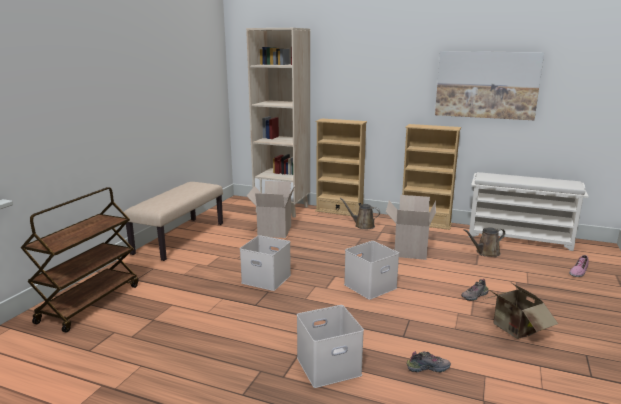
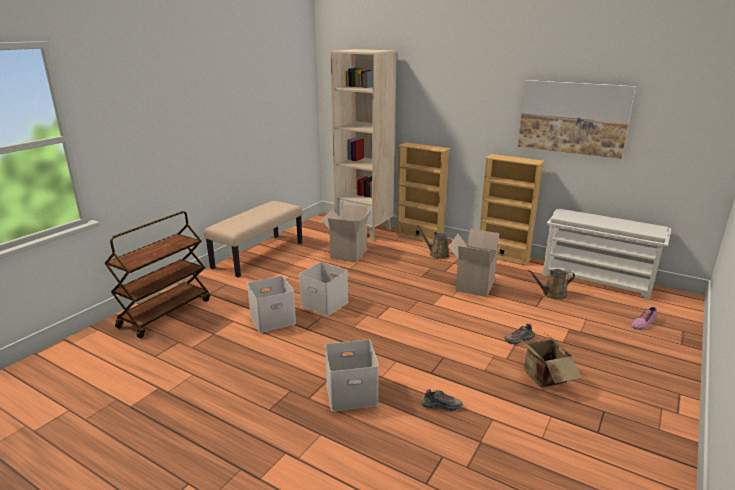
camera: 10 degrees right, 5 degrees up
(370, 287) = (419, 320): white storage box -> white storage box (272, 320)

